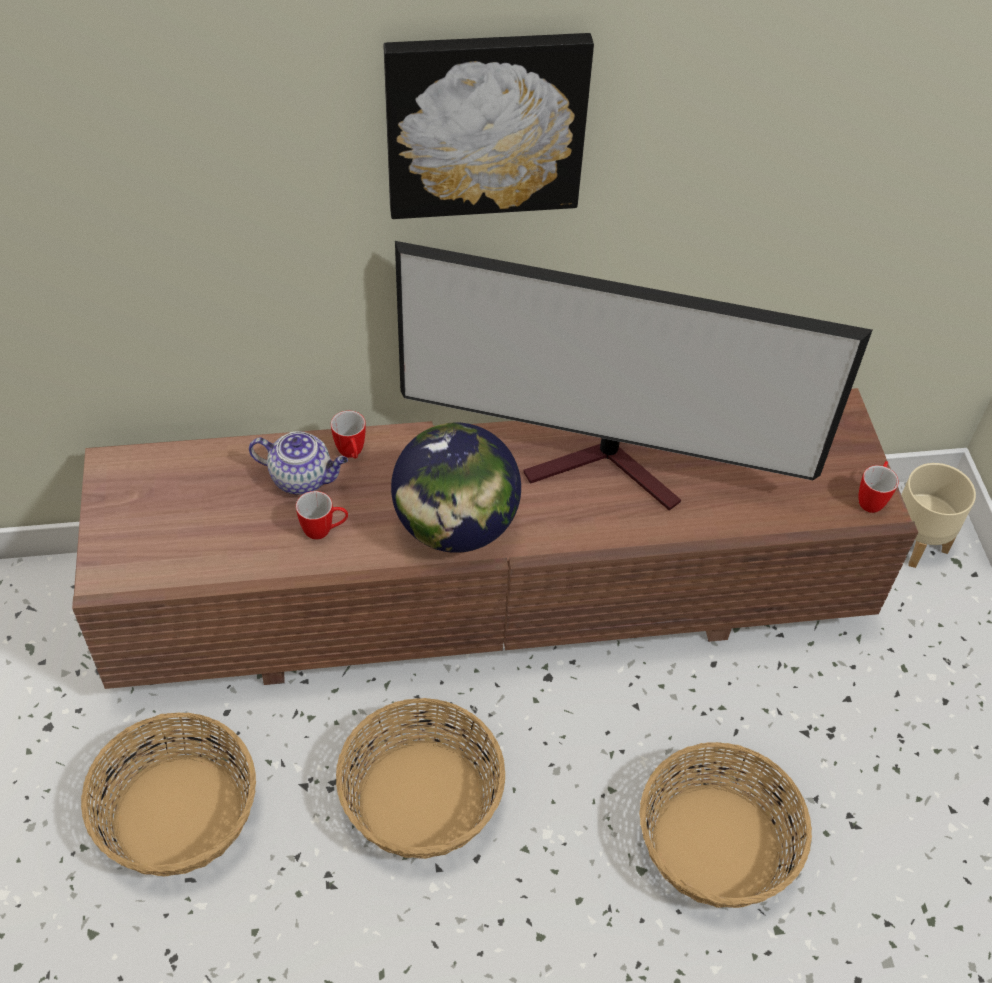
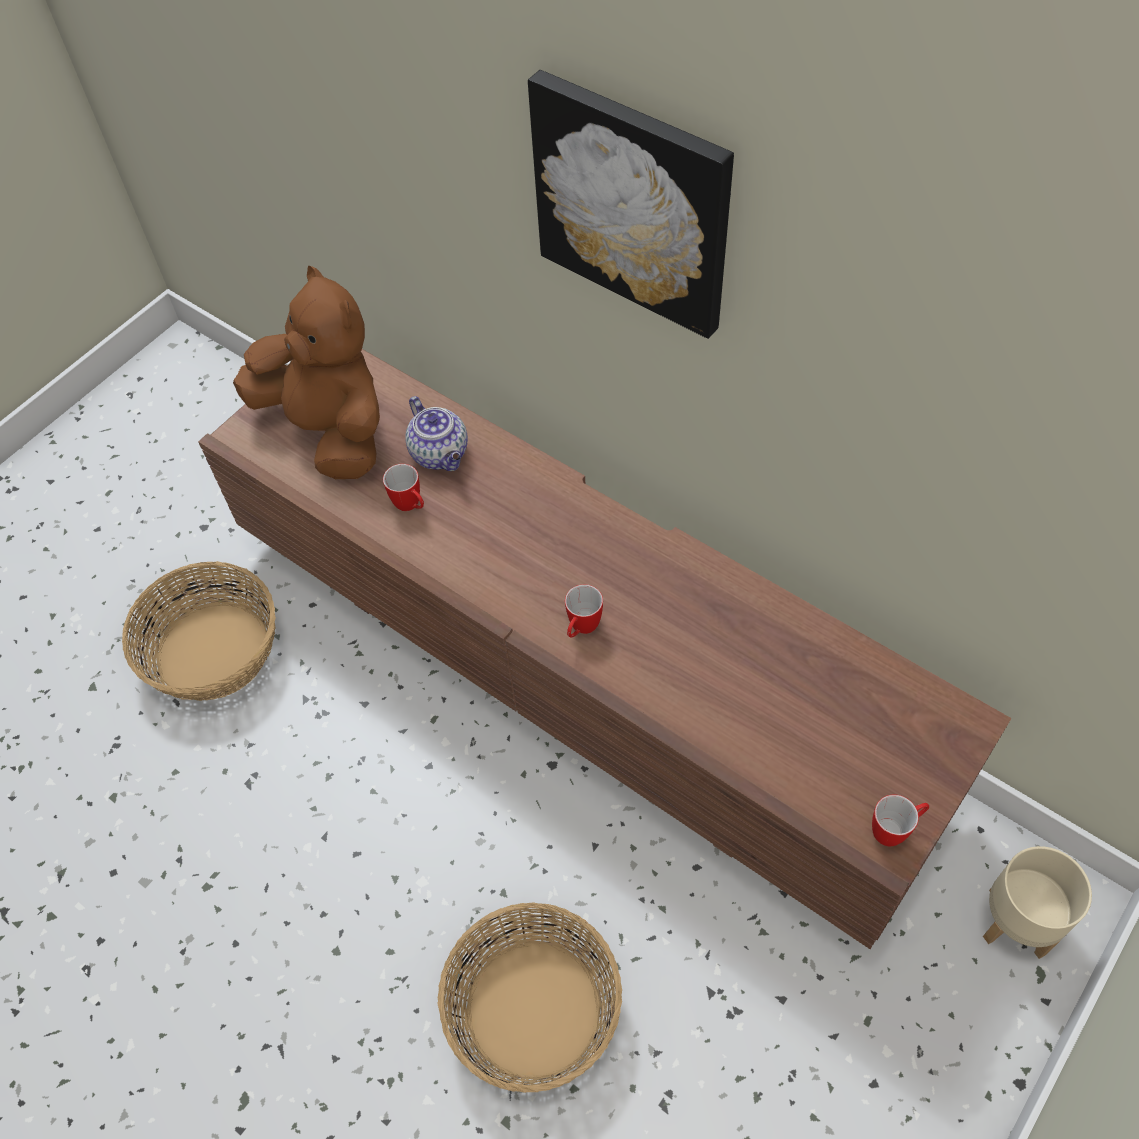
camera: 50 degrees right, 5 degrees up
(184, 521) = (330, 430): none -> brown plush toy
(352, 454) = (495, 460): mug -> mug (581, 629)
(421, 797) = (367, 775): basket -> none
(455, 527) = (505, 574): globe -> none
(610, 470) = (681, 620): television -> none

